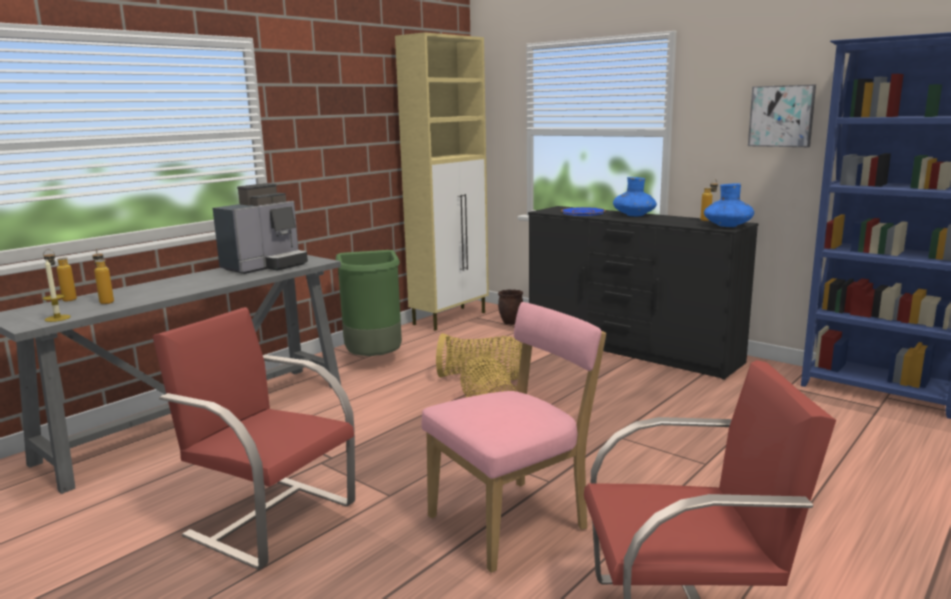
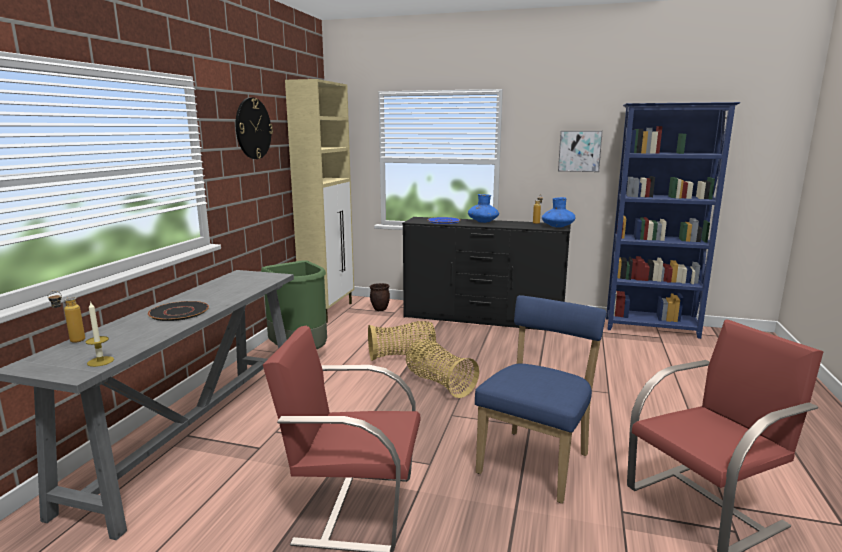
camera: 25 degrees left, 0 degrees up
(106, 301) = (125, 337): bottle -> none
(180, 286) = (179, 312): none -> black plate
(265, 266) = (232, 285): coffee machine -> none
(343, 94) = (253, 128): none -> wall clock
(514, 521) = (536, 461): pink chair -> blue chair

